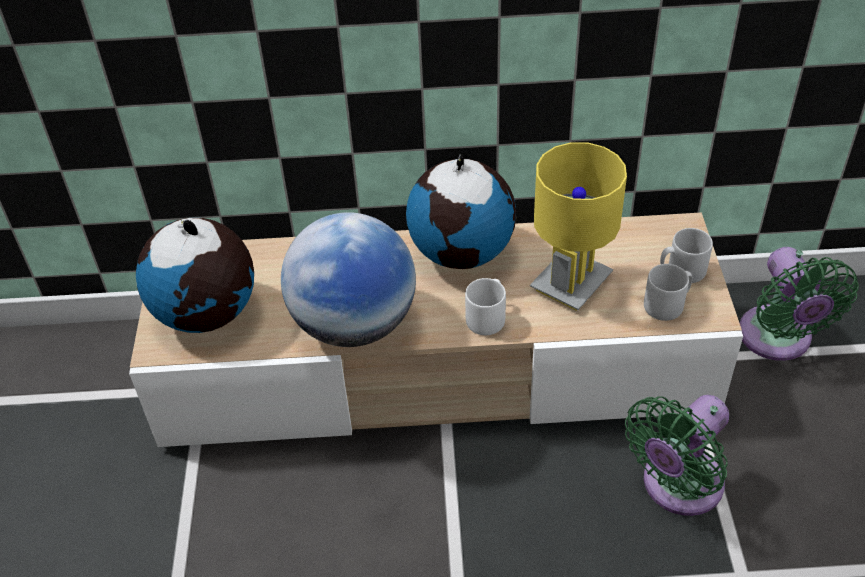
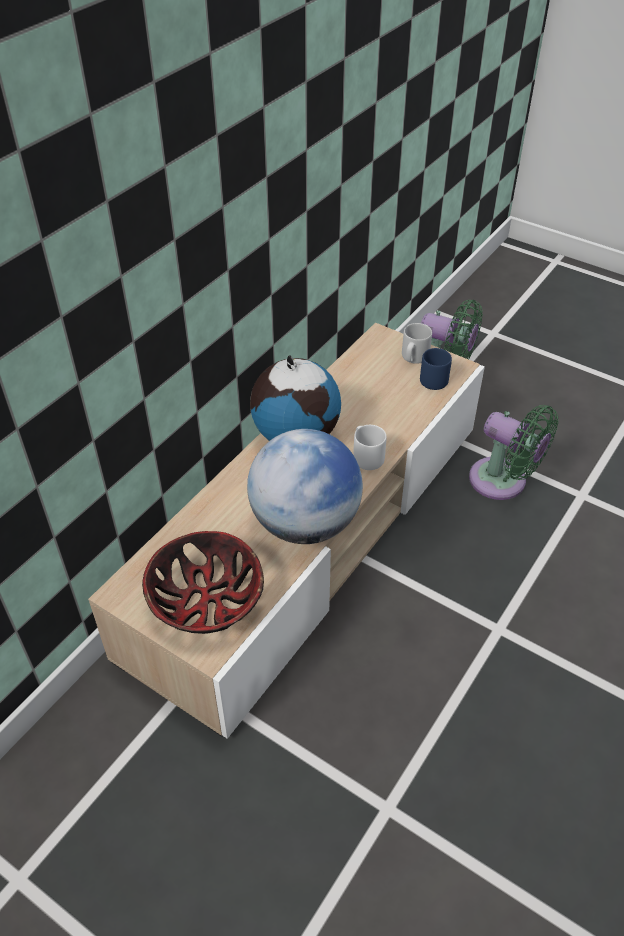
camera: 55 degrees left, 0 degrees up
(207, 314) = (207, 601): globe -> bowl
(570, 283) = (375, 405): yellow table lamp -> none
(667, 305) = (434, 378): grey mug -> blue mug
(677, 487) = (503, 482): green fan -> green fan turned 45 degrees counterclockwise

